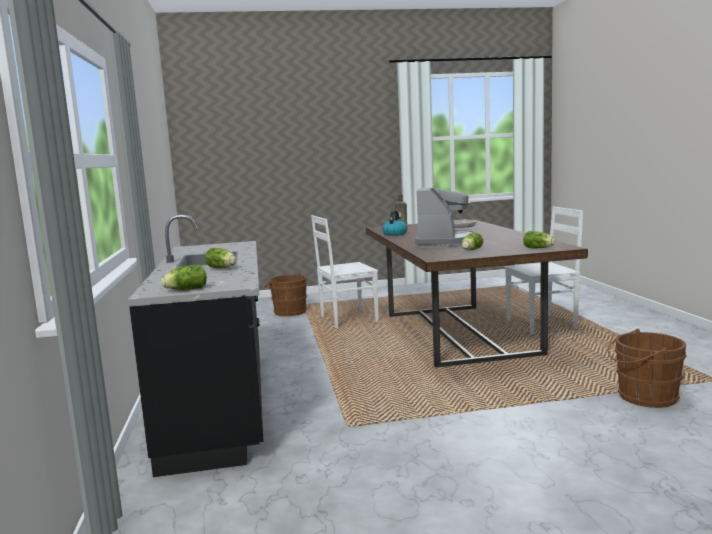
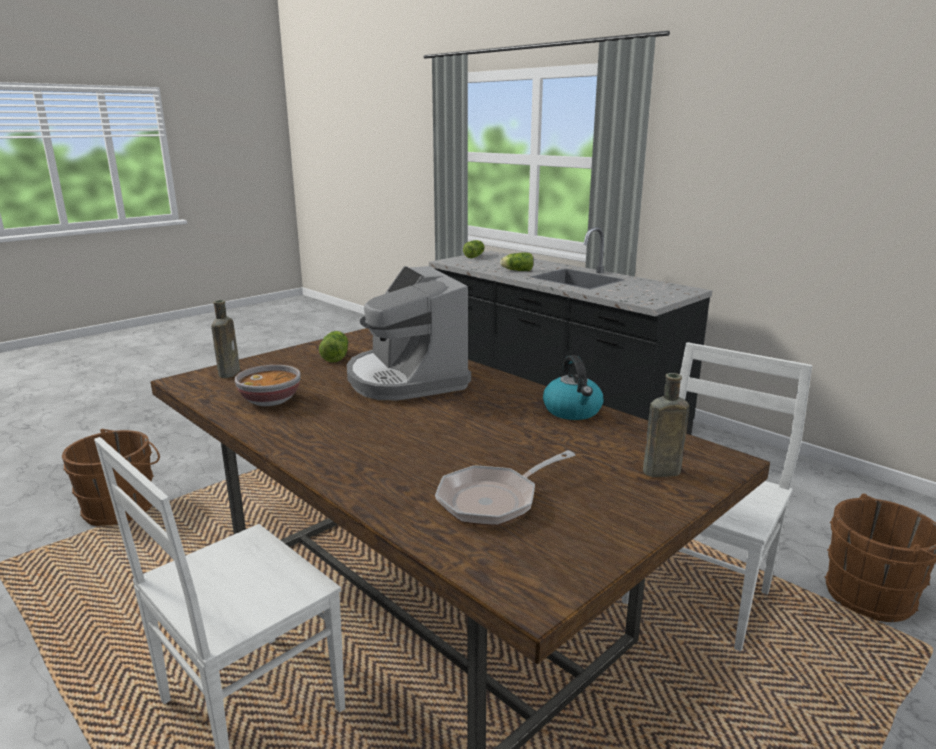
camera: 145 degrees right, 10 degrees up
(518, 240) = (271, 400): none -> bowl
(539, 248) = (230, 372): lettuce -> brown bottle

